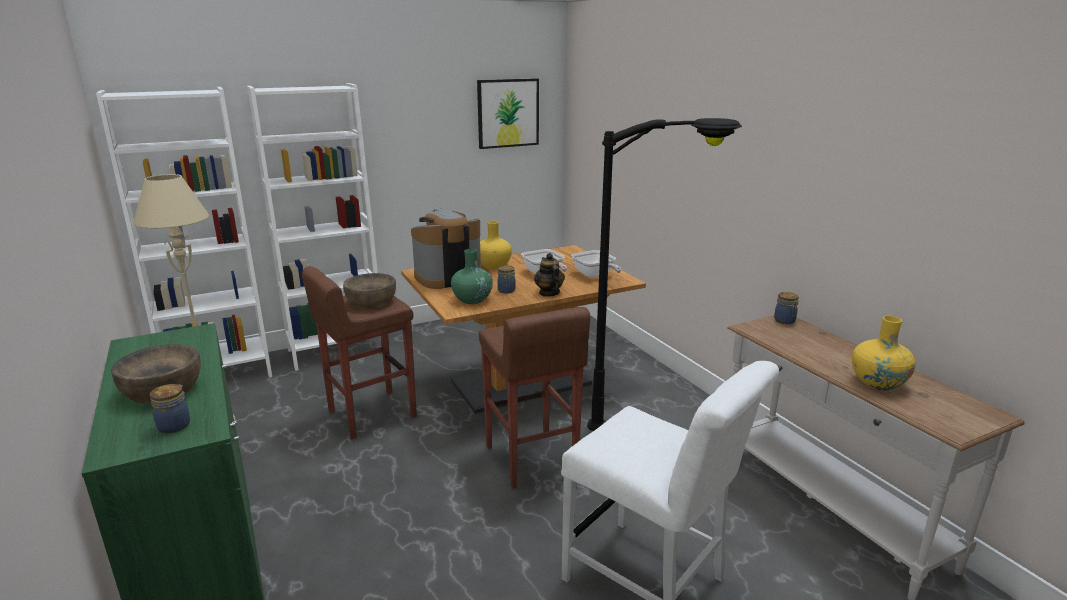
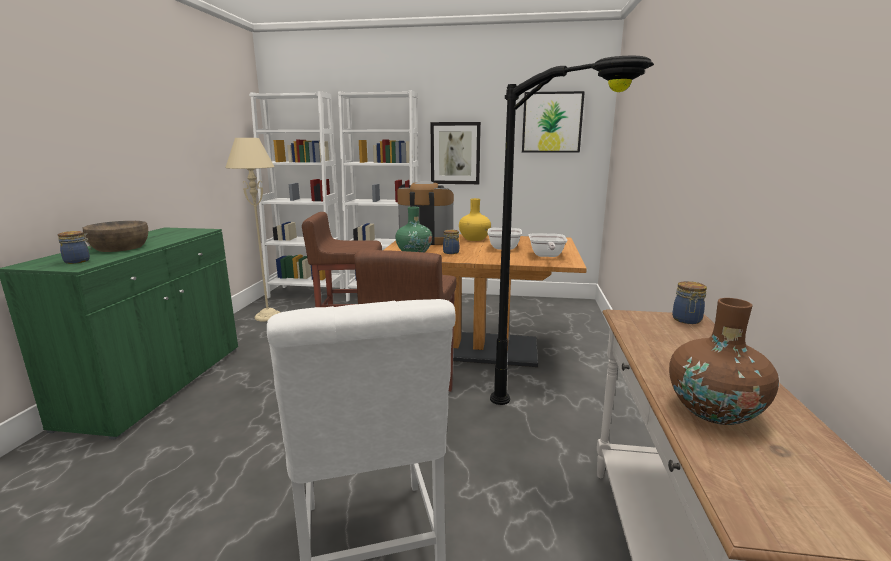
camera: 35 degrees right, 5 degrees down
(371, 302) = (355, 245): brown bowl -> none
(403, 156) = (455, 153): none -> picture
(549, 293) = (481, 259): teapot -> none
(878, 383) = (714, 410): yellow vase -> brown vase

